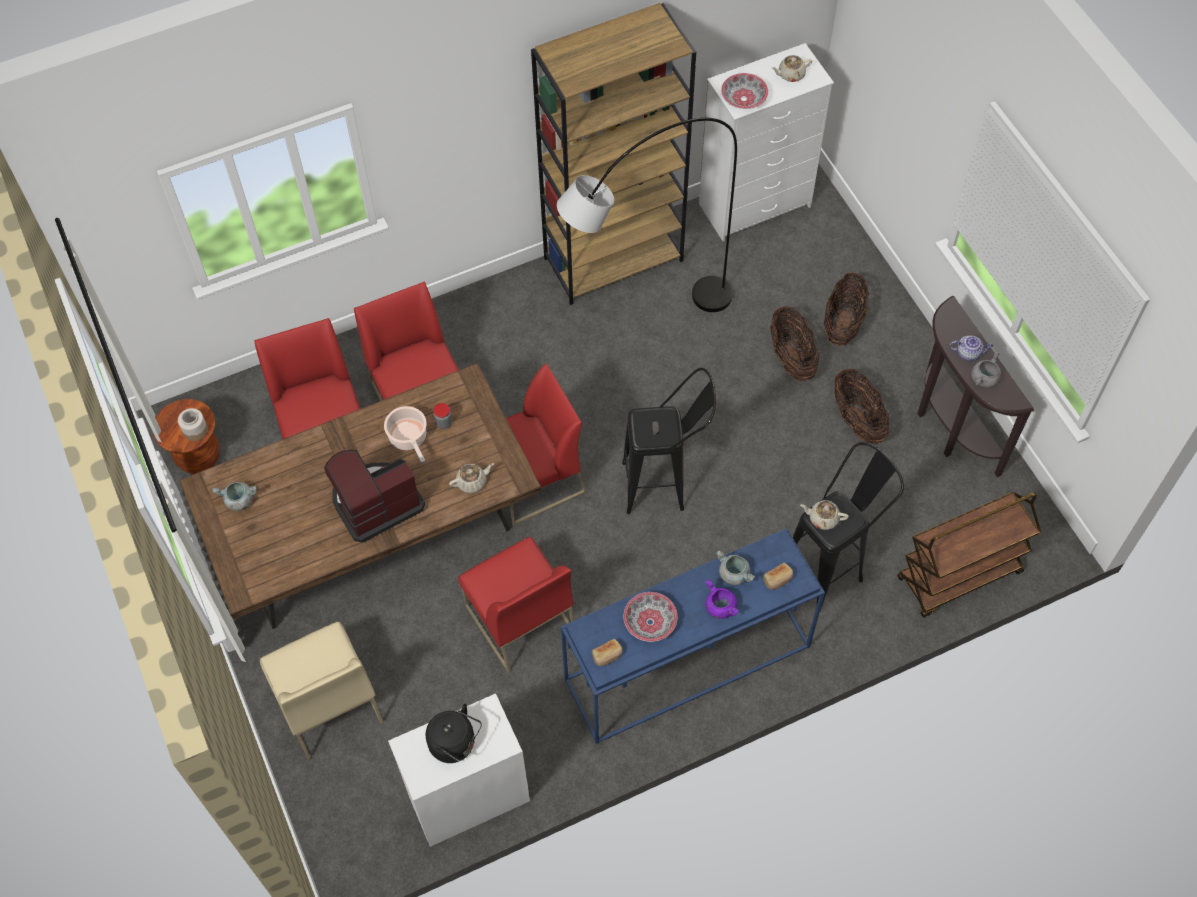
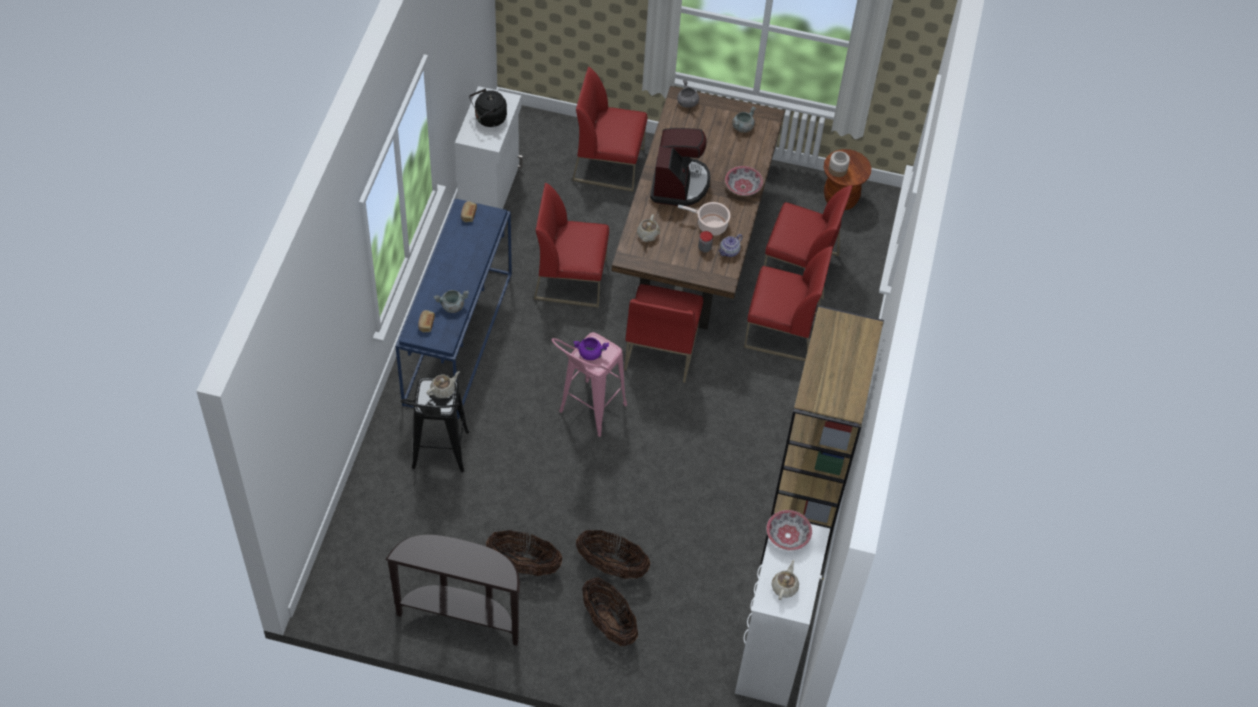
camera: 125 degrees right, 5 degrees down
(327, 704) = (609, 164): beige chair -> red chair
(644, 325) = (725, 497): grey floor lamp -> none
(650, 622) = (466, 247): bowl -> bowl (742, 187)
(665, 485) = (587, 415): black stool -> pink stool
(719, 607) = (440, 284): purple cooking pot -> purple cooking pot (590, 353)
(959, 577) = (358, 524): brown cart -> none
(968, 353) = (464, 557): teapot -> teapot (729, 252)
(984, 379) = (436, 548): grey cooking pot -> grey cooking pot (687, 102)

